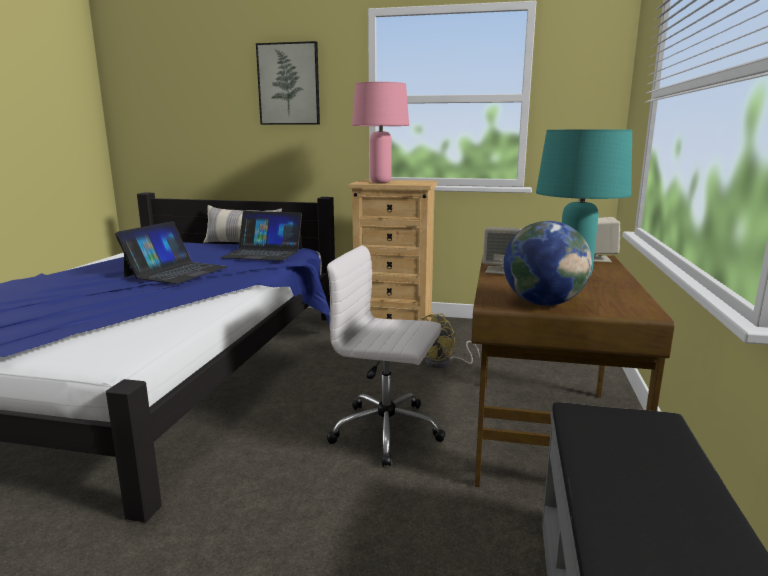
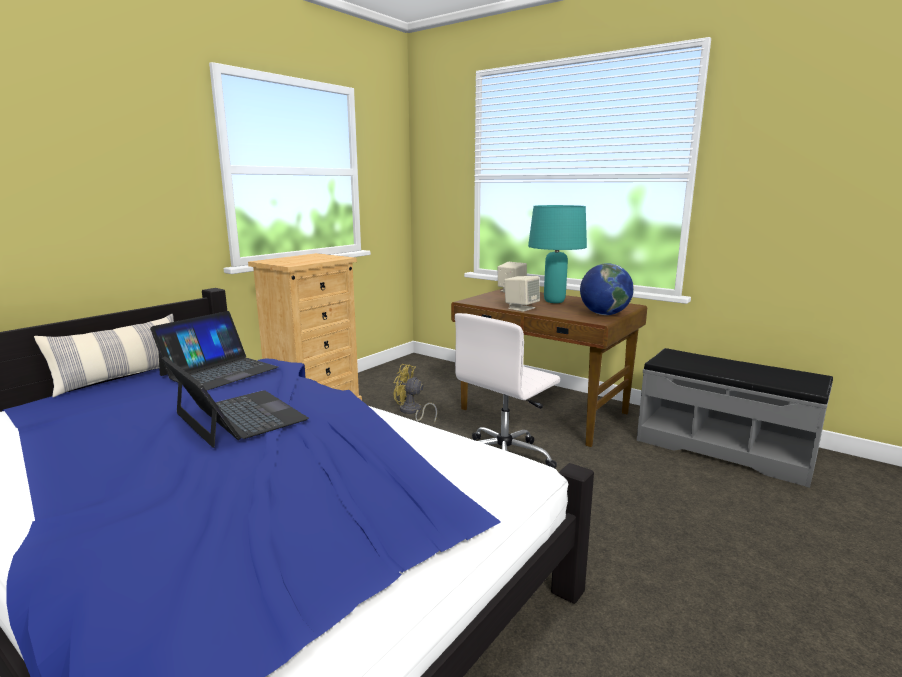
camera: 65 degrees left, 0 degrees up
(289, 84) = (113, 144): picture -> none
(380, 182) = (296, 261): pink table lamp -> none
(444, 363) = (412, 412): yellow fan -> yellow fan turned 135 degrees clockwise

